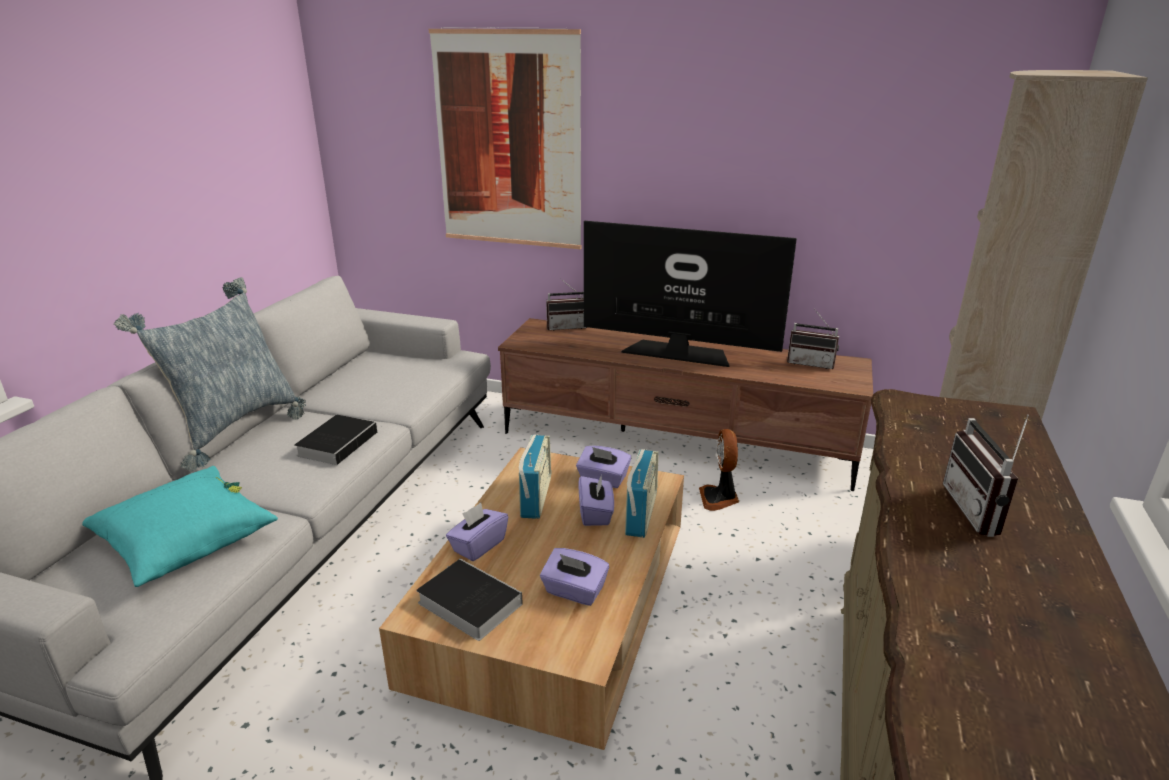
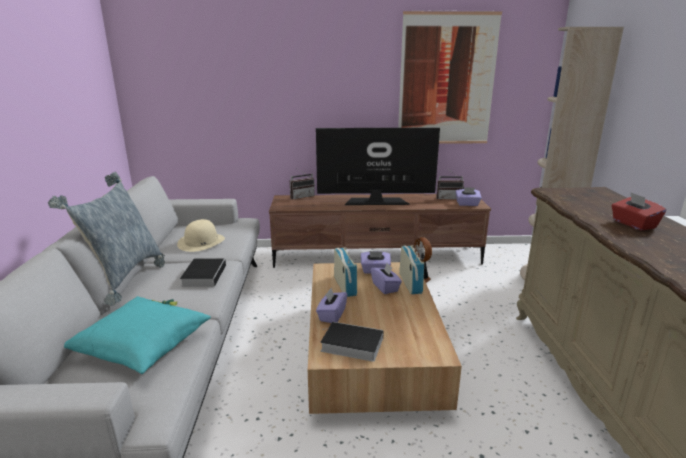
camera: 20 degrees left, 5 degrees down
(376, 385) = (201, 242): none -> beige hat
(508, 141) = (257, 84): picture -> picture (446, 80)
(574, 591) = (406, 326): purple tissue box -> purple tissue box (467, 204)
(981, 511) = (633, 224): radio -> red tissue box

